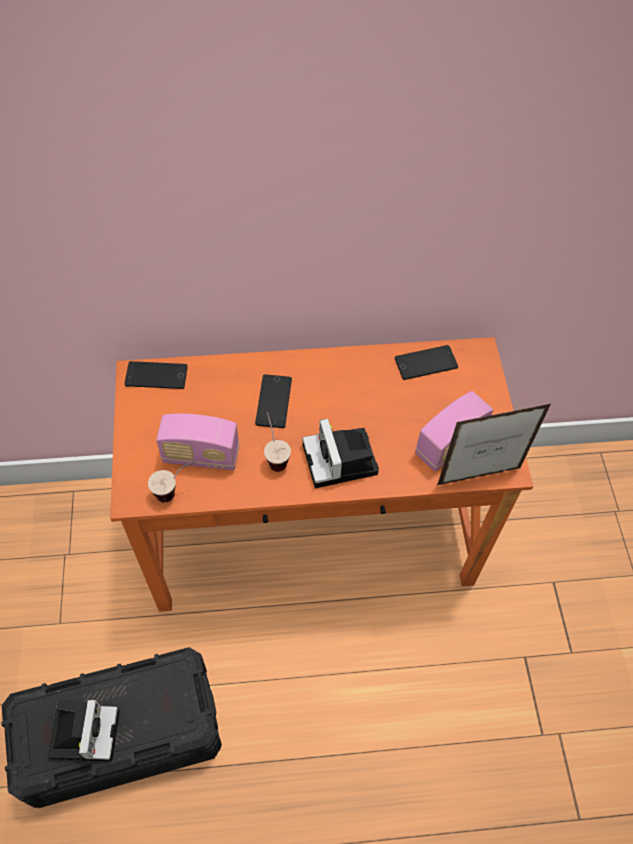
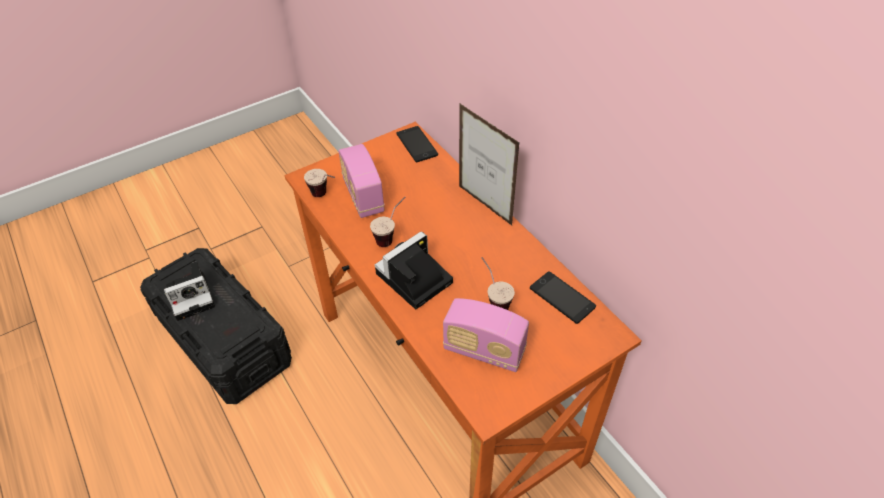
camera: 65 degrees right, 10 degrees down
(273, 401) = (441, 215): phone -> none
(401, 412) = (493, 300): none -> cup
(479, 476) = (464, 388): picture frame -> picture frame (484, 205)

